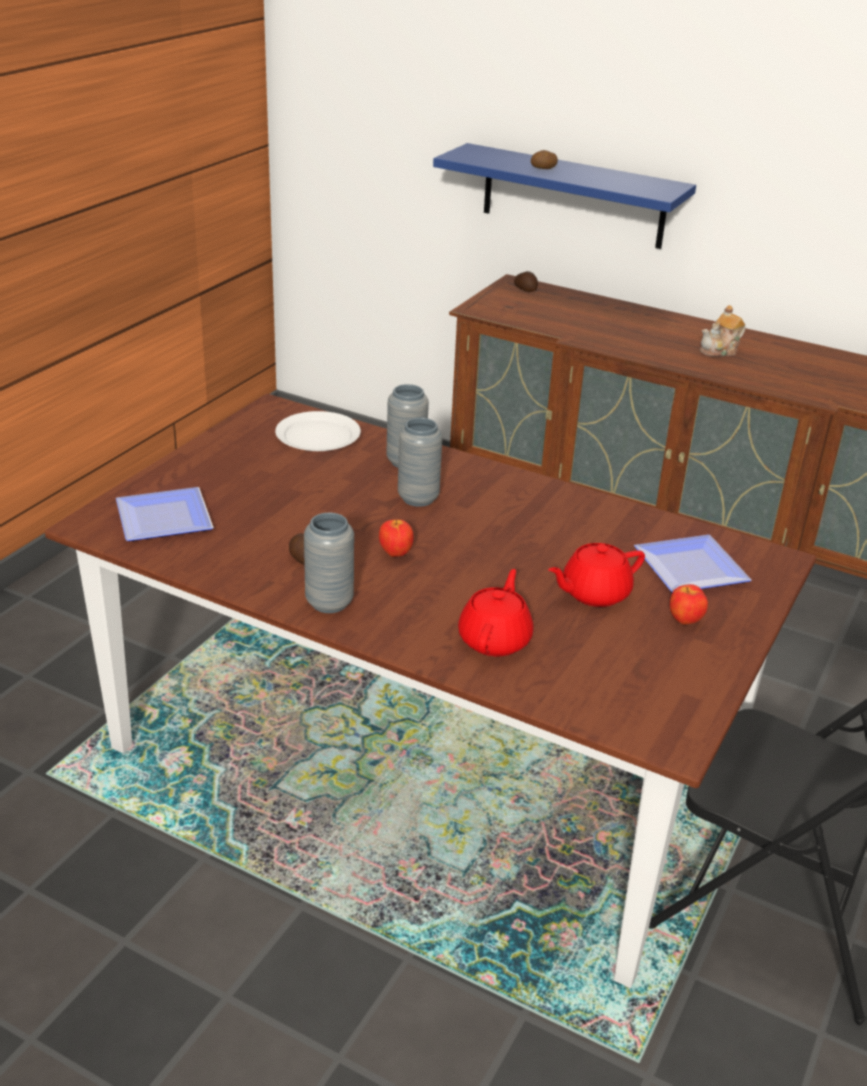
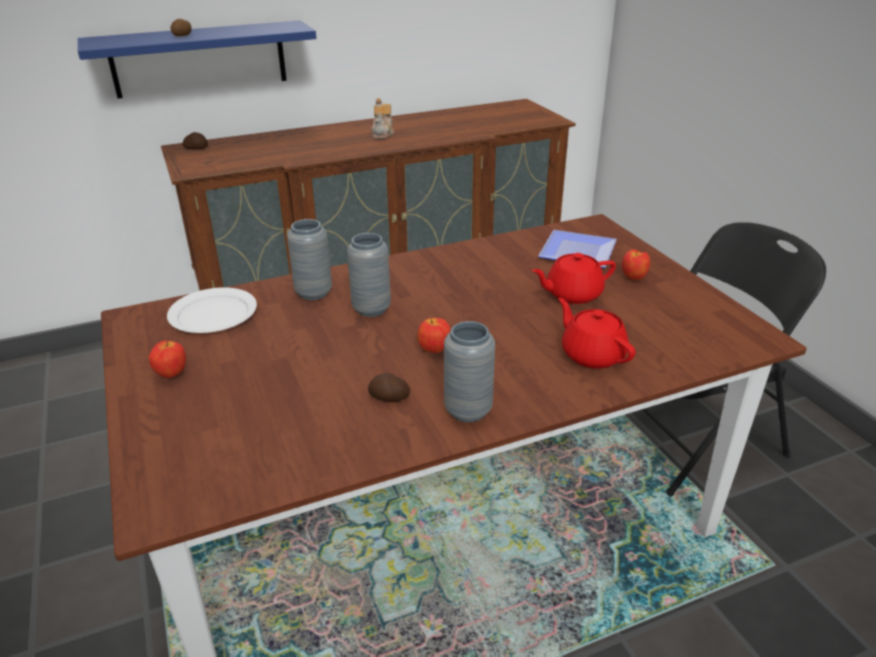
camera: 50 degrees left, 0 degrees up
(166, 516) = (217, 450): plate -> none
(226, 458) = (171, 374): none -> apple
(594, 593) = (572, 294): red teapot -> red teapot turned 60 degrees clockwise

